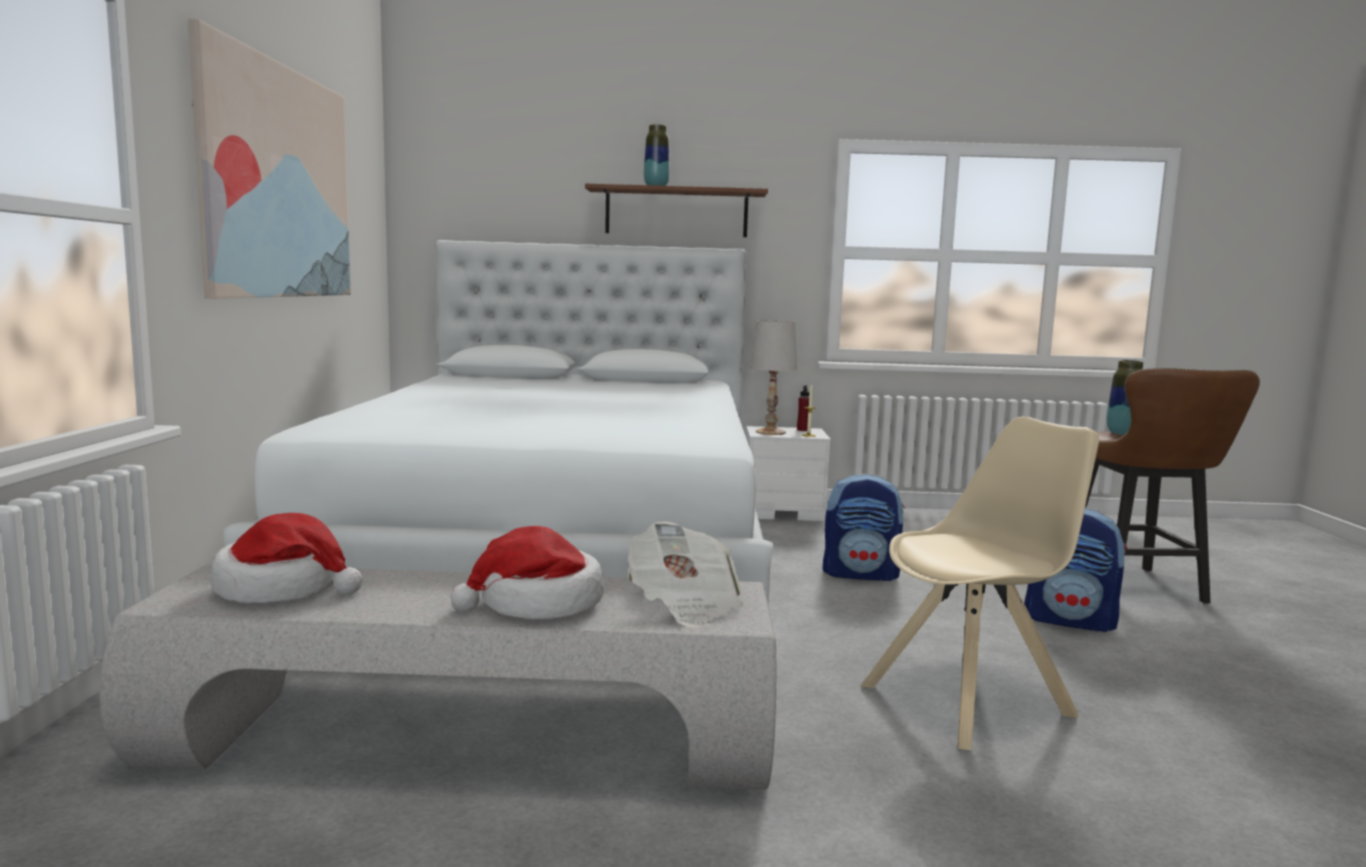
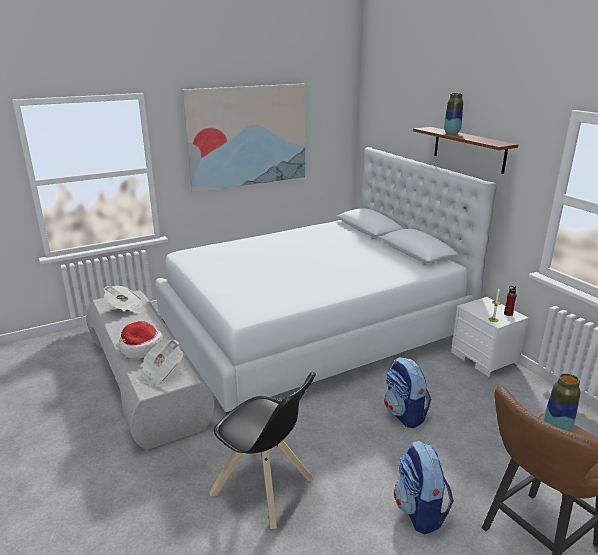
camera: 60 degrees right, 15 degrees up
(283, 588) = (126, 308): hat -> newspaper
(771, 432) = (480, 307): white table lamp -> none
(971, 699) = (265, 488): beige chair -> black chair

